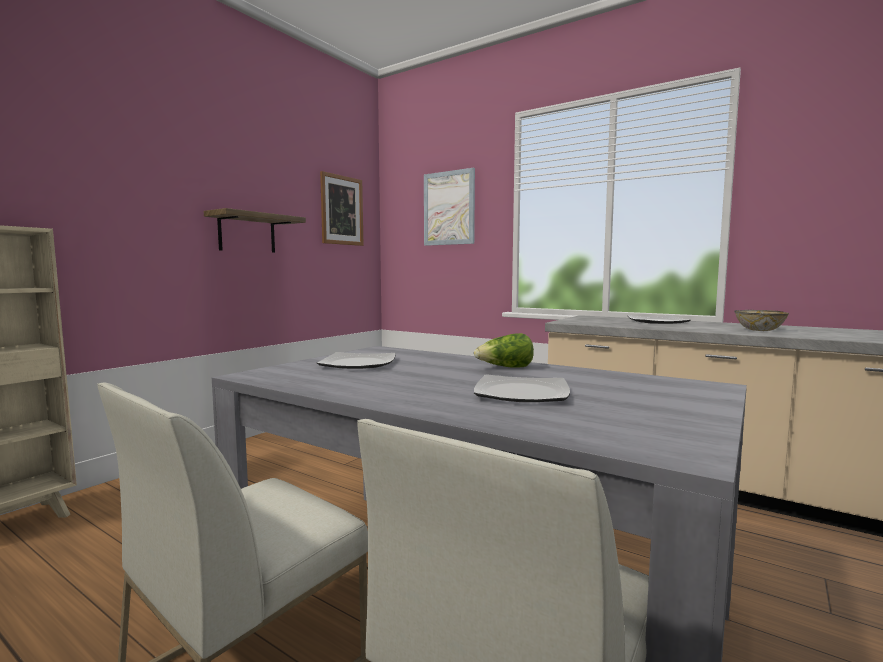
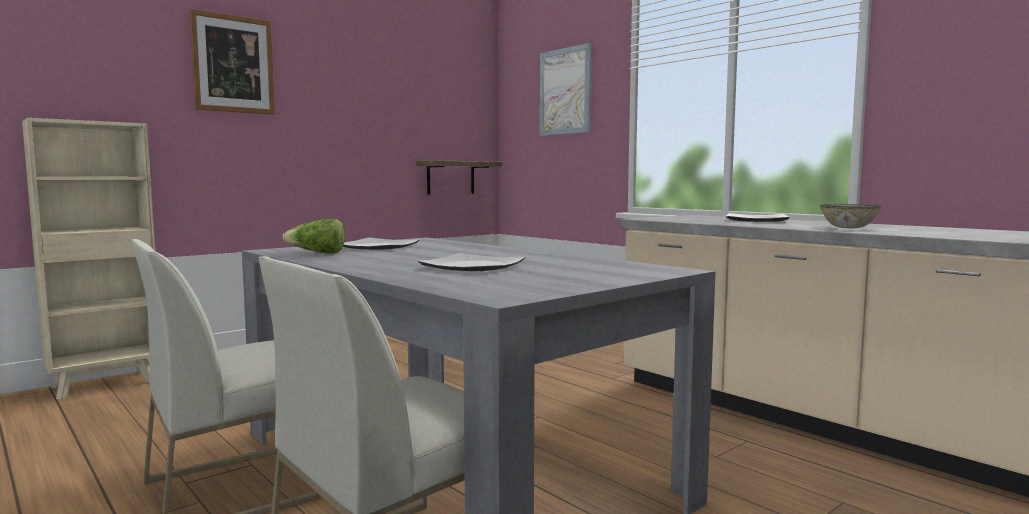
camera: 15 degrees right, 0 degrees up
(247, 233) = (337, 125): shelf -> shelf (450, 177)
(342, 210) = (448, 98): picture -> picture (233, 64)
(505, 368) = (506, 253): lettuce -> lettuce (317, 253)

